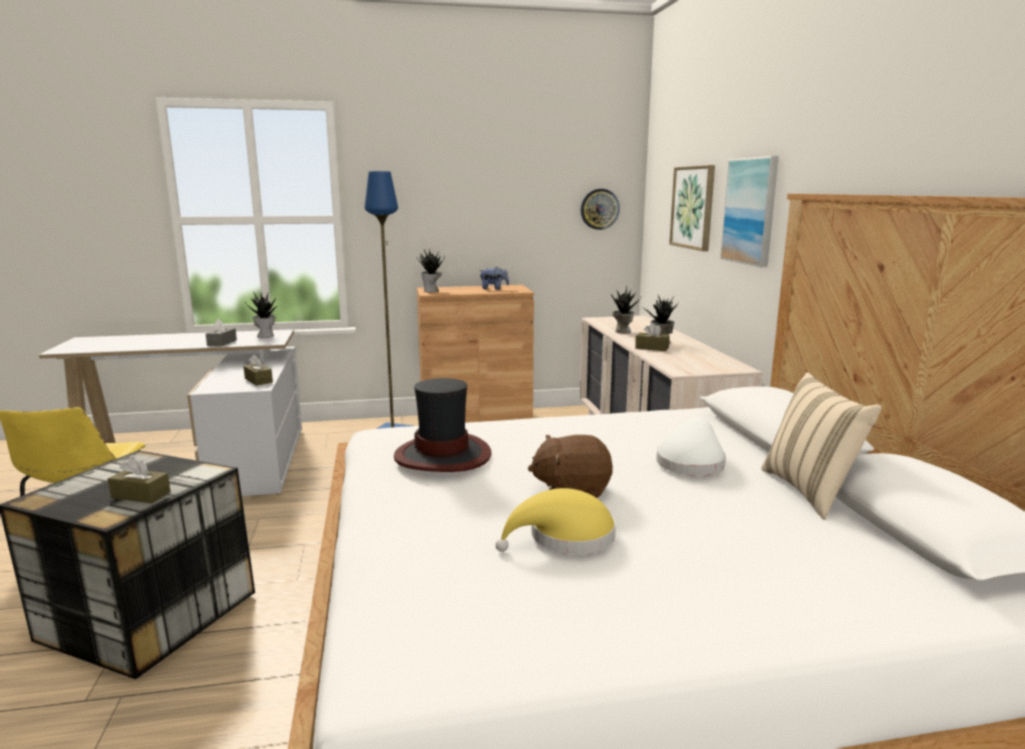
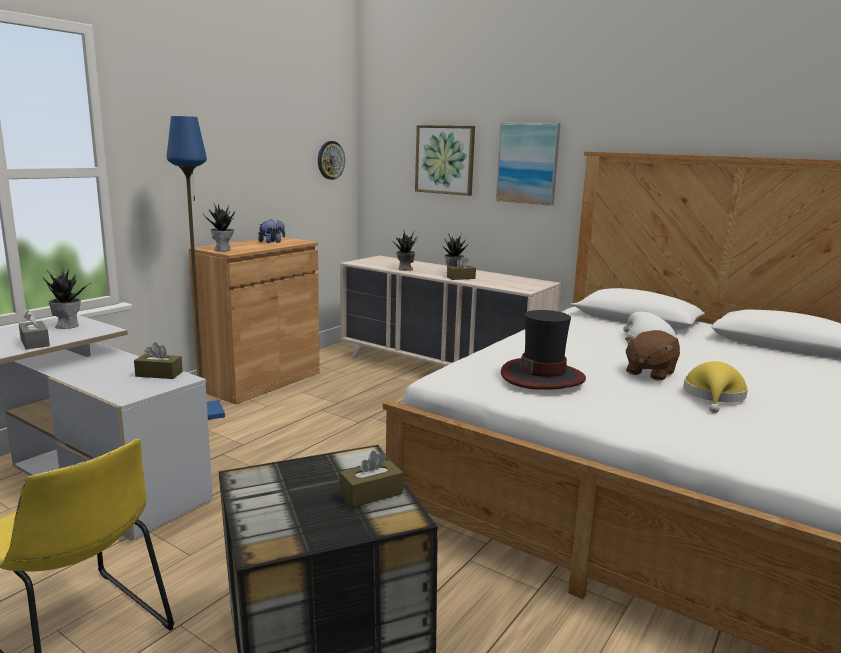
camera: 45 degrees left, 0 degrees up
(810, 491) = (719, 341): beige pillow -> none

